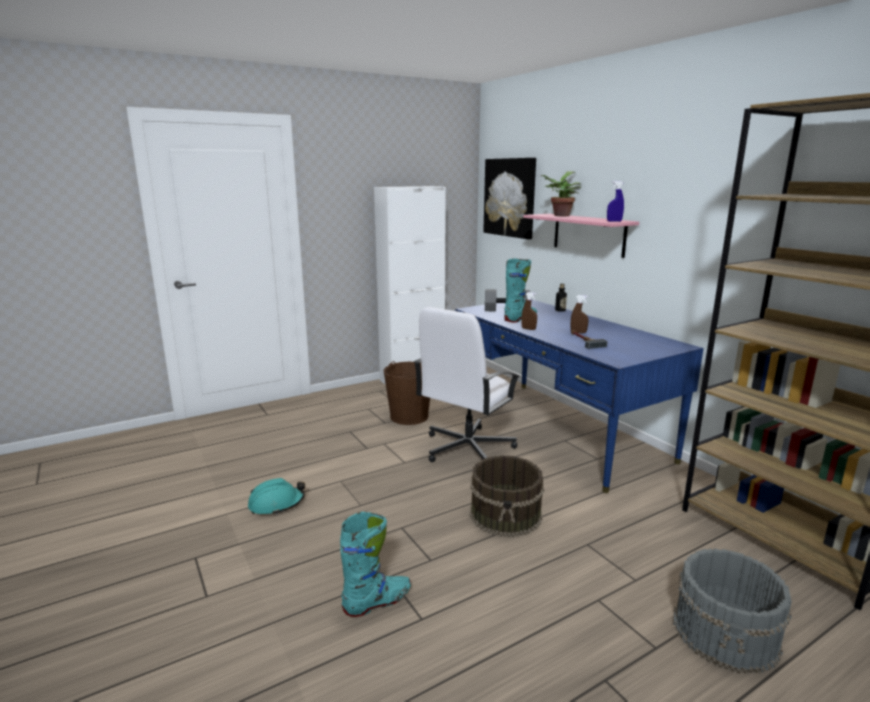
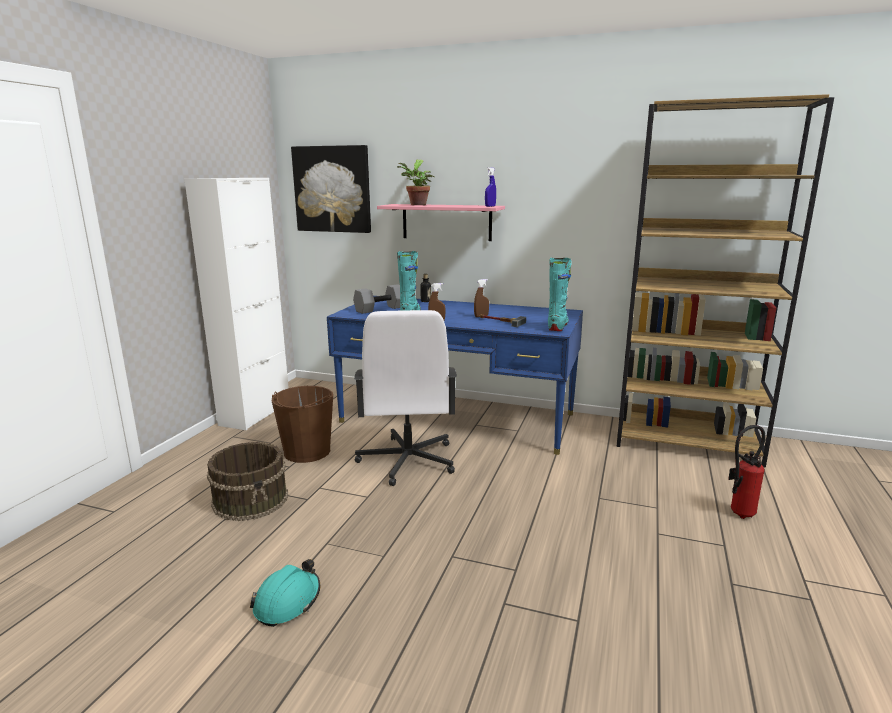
camera: 40 degrees left, 0 degrees up
(377, 602) = (527, 630): turquoise boot -> turquoise boot (558, 326)
(506, 514) = (517, 502): brown bucket -> brown bucket (251, 499)
(726, 632) = (738, 514): grey bucket -> fire extinguisher

